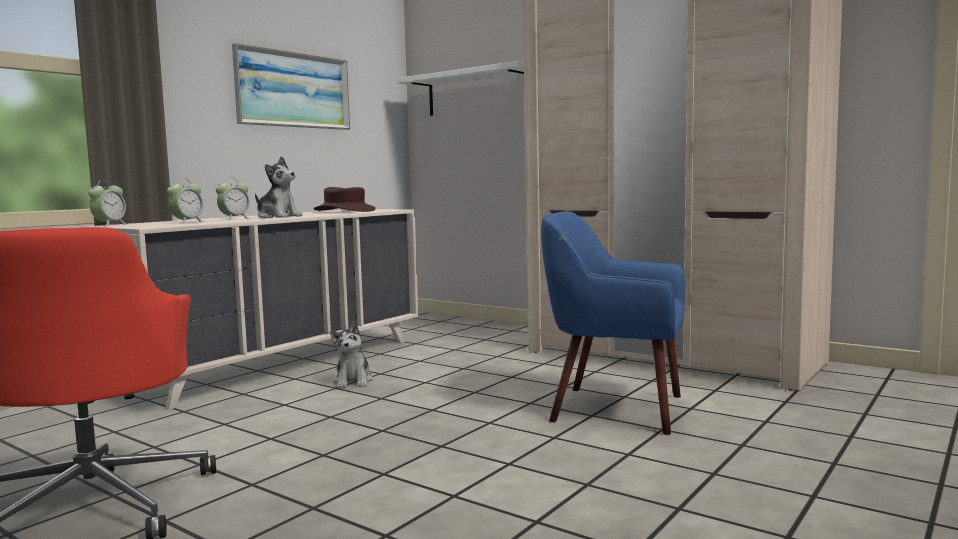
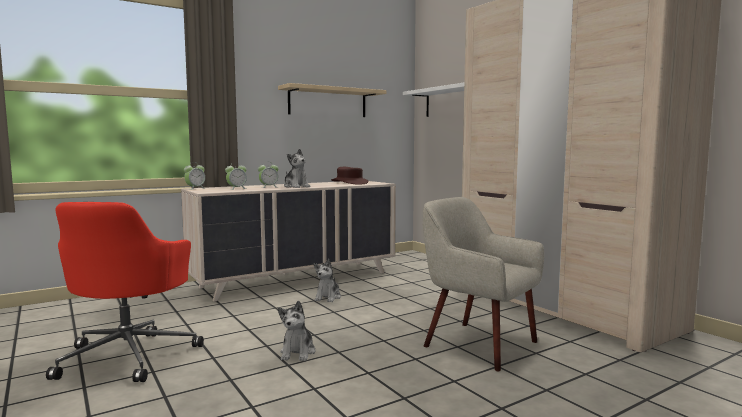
camera: 20 degrees right, 0 degrees up
(293, 90) = (328, 102): picture -> beige shelf
(382, 456) = (298, 352): none -> plush toy
(615, 408) = (478, 344): blue armchair -> beige armchair

